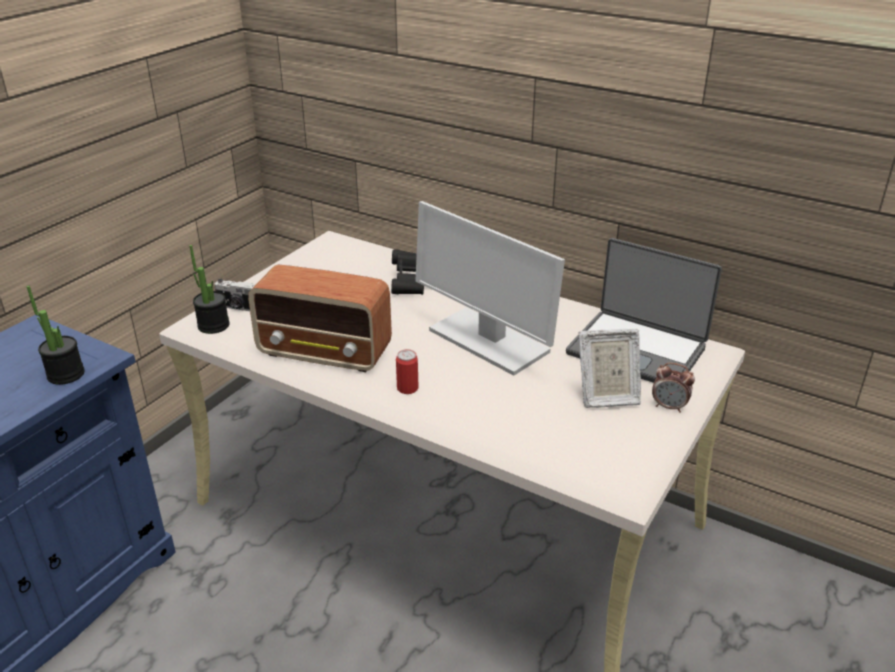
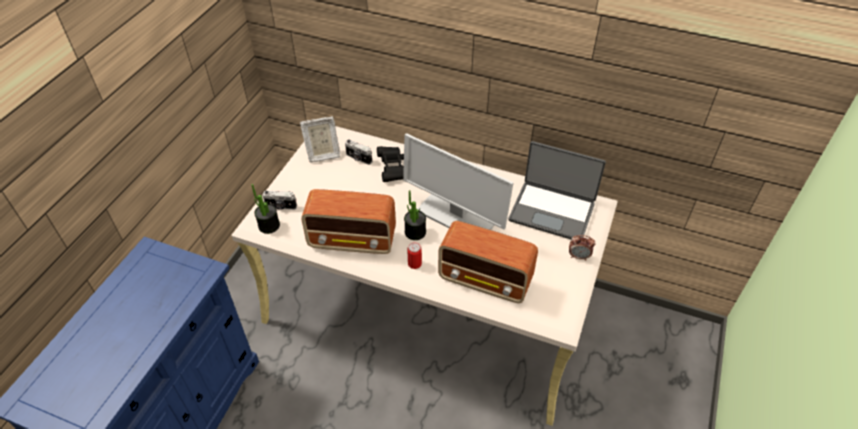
camera: 10 degrees left, 15 degrees up
(66, 374) = (189, 288): potted plant -> potted plant (415, 232)
(366, 268) = (358, 158): none -> camera
(512, 420) = (486, 280): none -> radio
(606, 397) = (539, 253): picture frame -> picture frame (322, 154)

